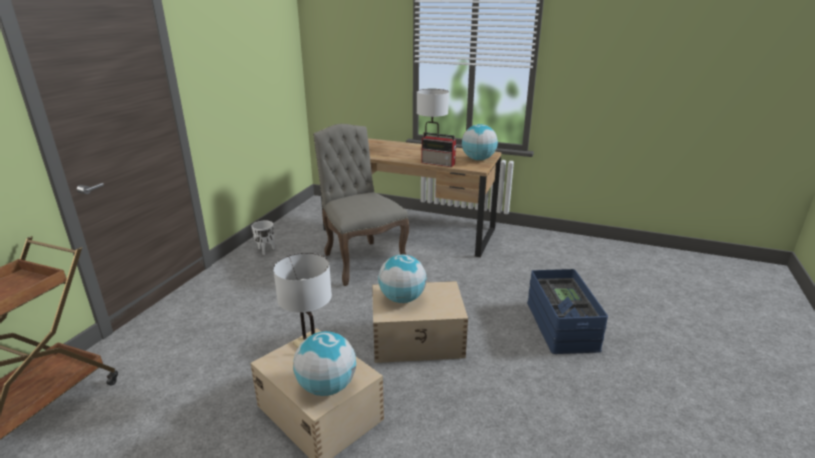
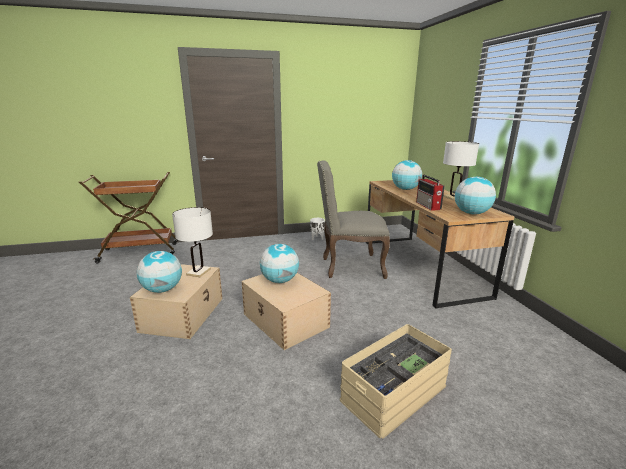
camera: 55 degrees right, 5 degrees down
(362, 260) = (350, 266): grey chair -> grey chair turned 120 degrees counterclockwise
(376, 152) = (405, 189): none -> globe
(562, 325) = (394, 393): blue storage box -> beige storage box

